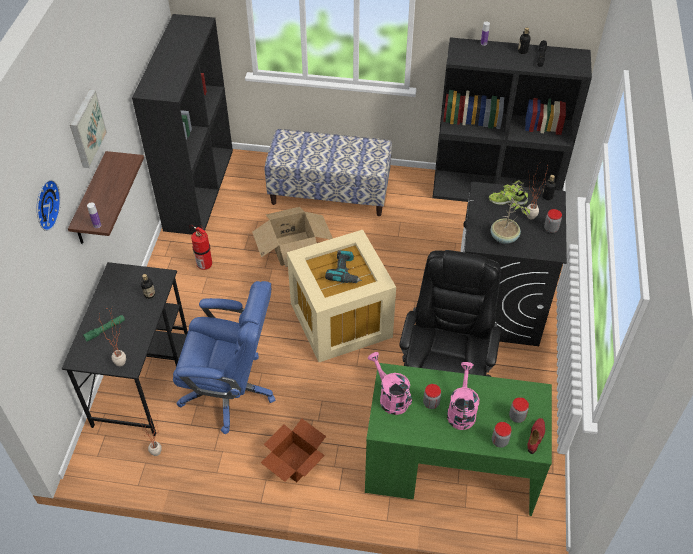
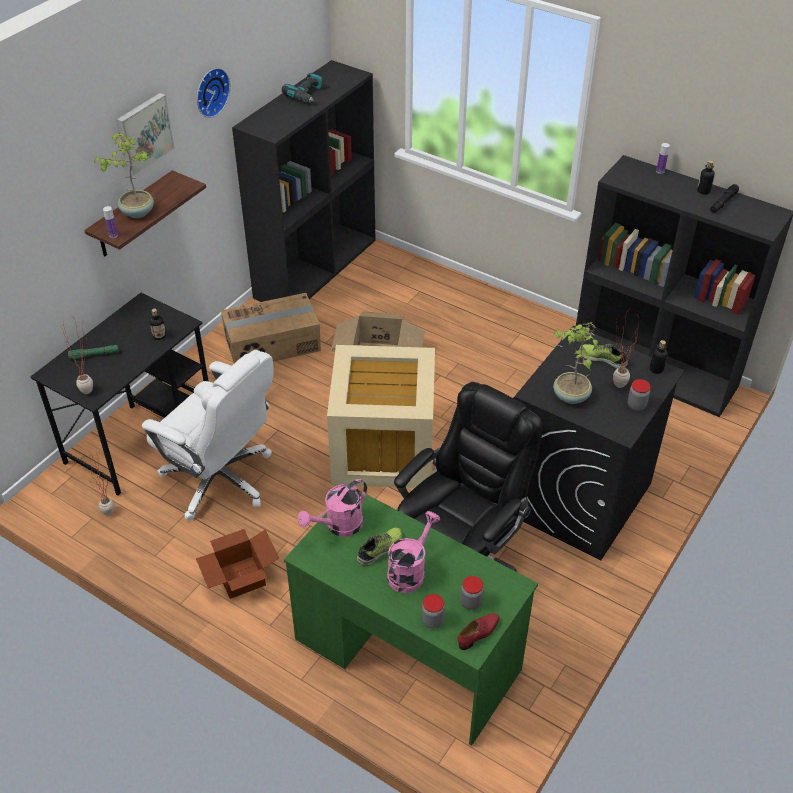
camera: 25 degrees right, 5 degrees down
(44, 204) = (51, 189): wall clock -> wall clock (210, 91)
(102, 198) = (137, 212): none -> potted plant
(203, 264) = (273, 344): fire extinguisher -> cardboard box
(230, 391) = (220, 479): blue office chair -> white office chair
(330, 193) = (454, 314): bench -> none
(345, 272) = (388, 386): power drill -> power drill (307, 95)
(390, 397) = (338, 526): pink watering can -> pink watering can turned 120 degrees counterclockwise
(431, 403) = (380, 549): jar -> shoe

